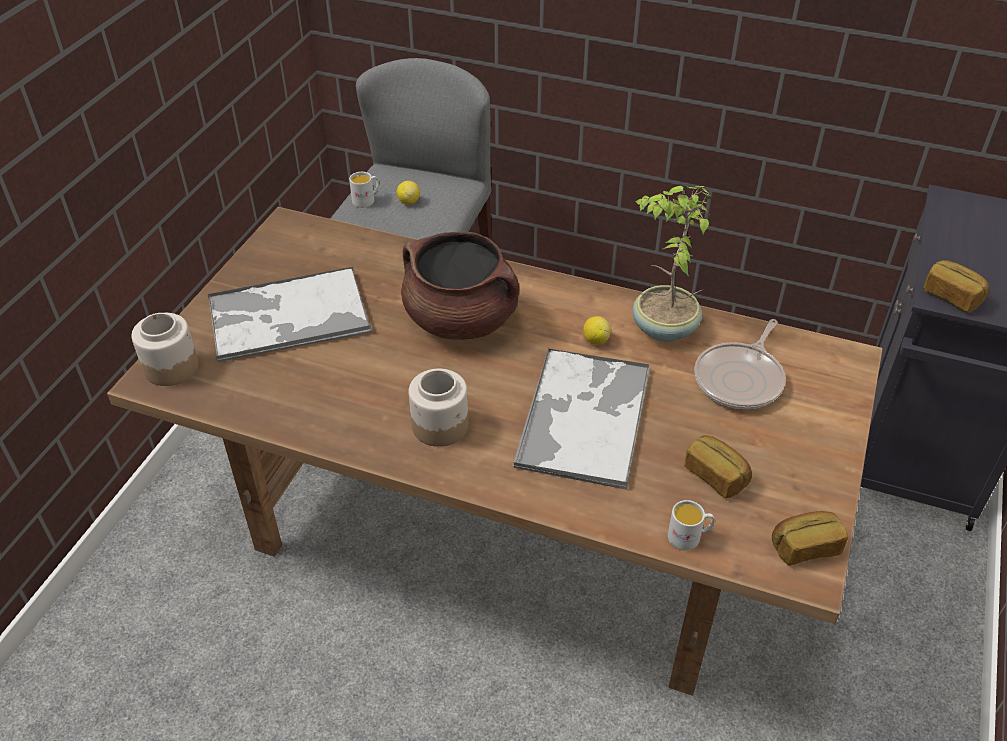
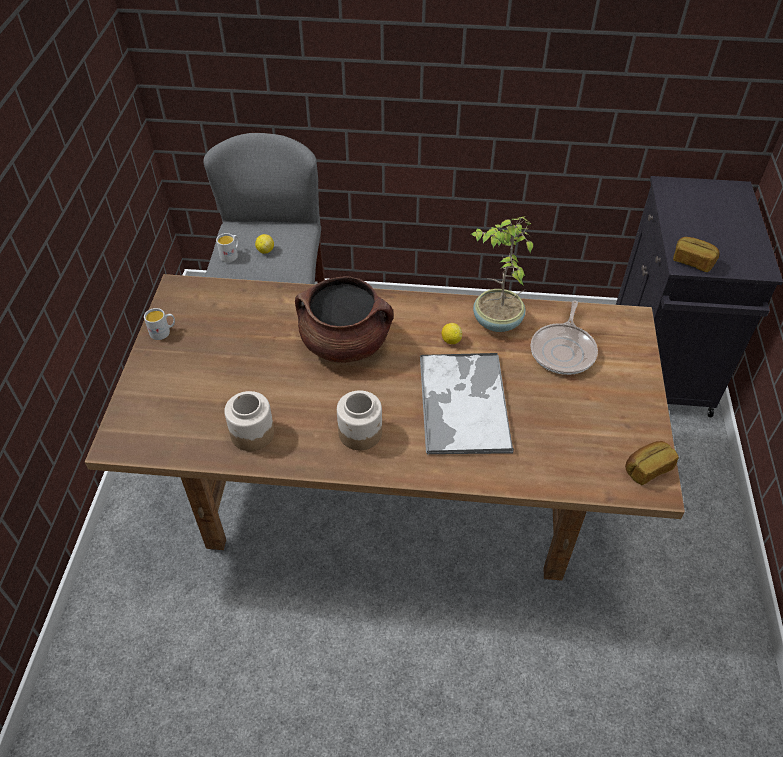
camera: 15 degrees left, 5 degrees up
(171, 367) = (129, 429): jar -> jar (252, 433)
(287, 316) = (207, 367): tray -> none
(689, 537) = (568, 479): white mug -> white mug (163, 332)
(716, 475) = (571, 428): bread -> none

